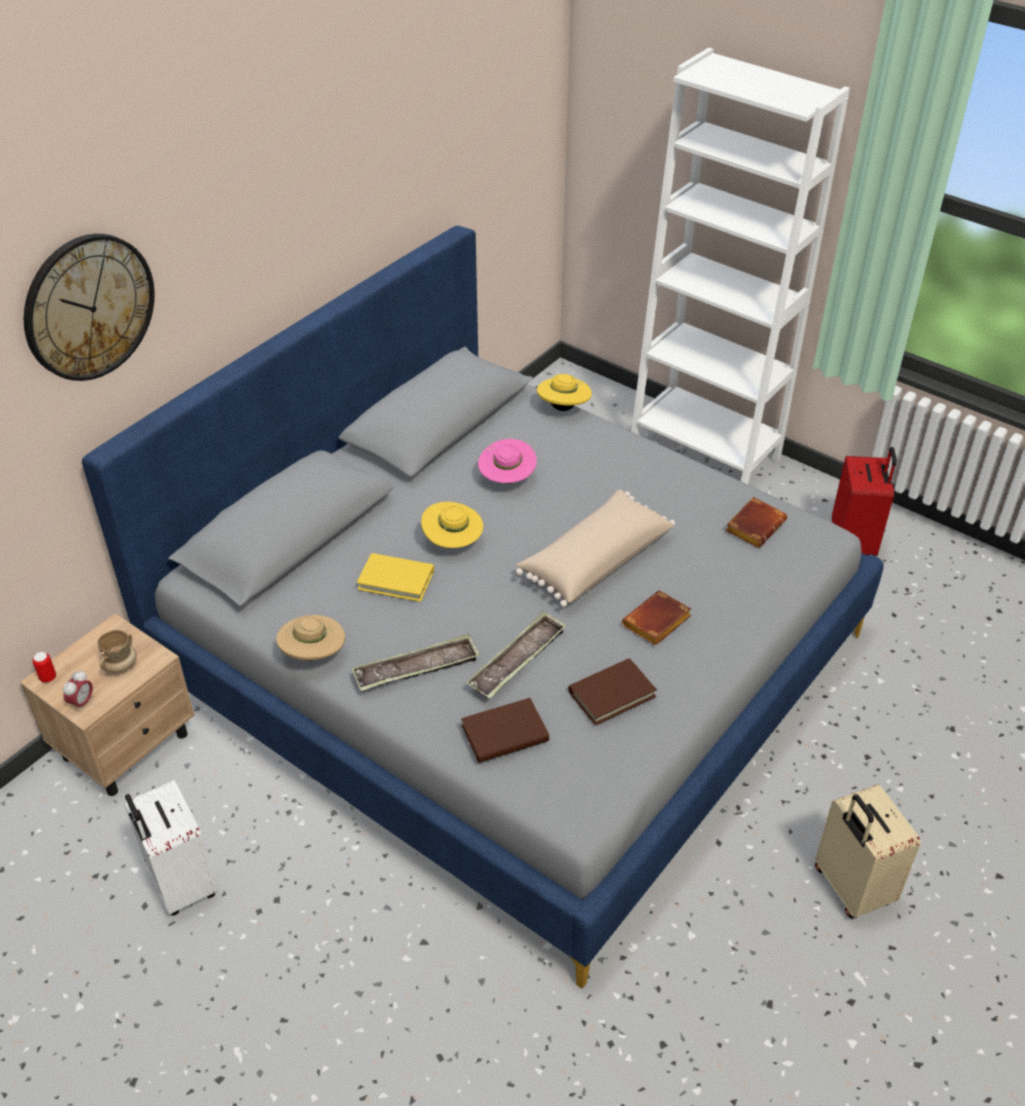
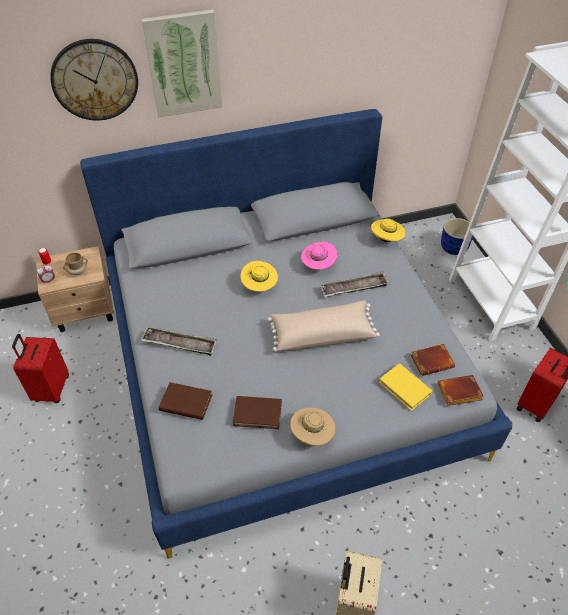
camera: 35 degrees right, 5 degrees up
(180, 884) = (51, 389): white suitcase -> red suitcase
(209, 237) = (183, 64): none -> picture
(313, 654) = (143, 310): beige hat -> beige hat (312, 435)
(396, 580) = (214, 292): yellow book -> yellow book (405, 388)
(517, 660) = (229, 367): tray -> tray (354, 287)
(601, 402) = (454, 248): none -> blue planter
(656, 624) = (321, 388): brown book -> brown book (458, 393)

